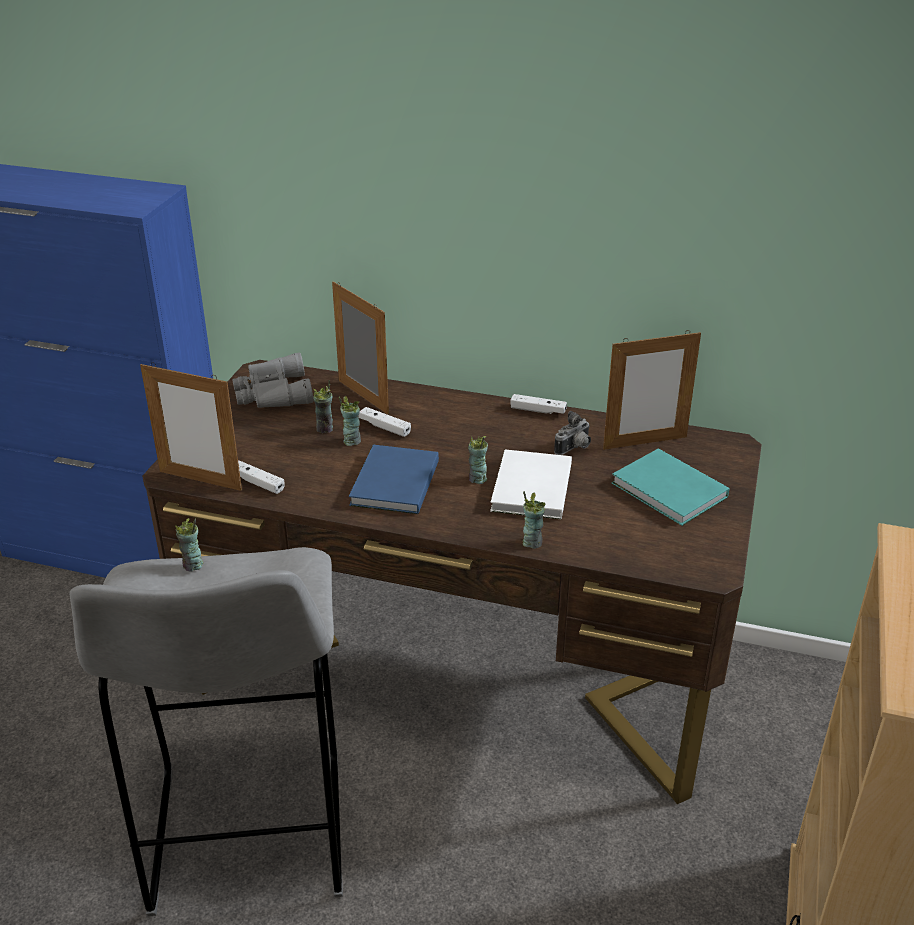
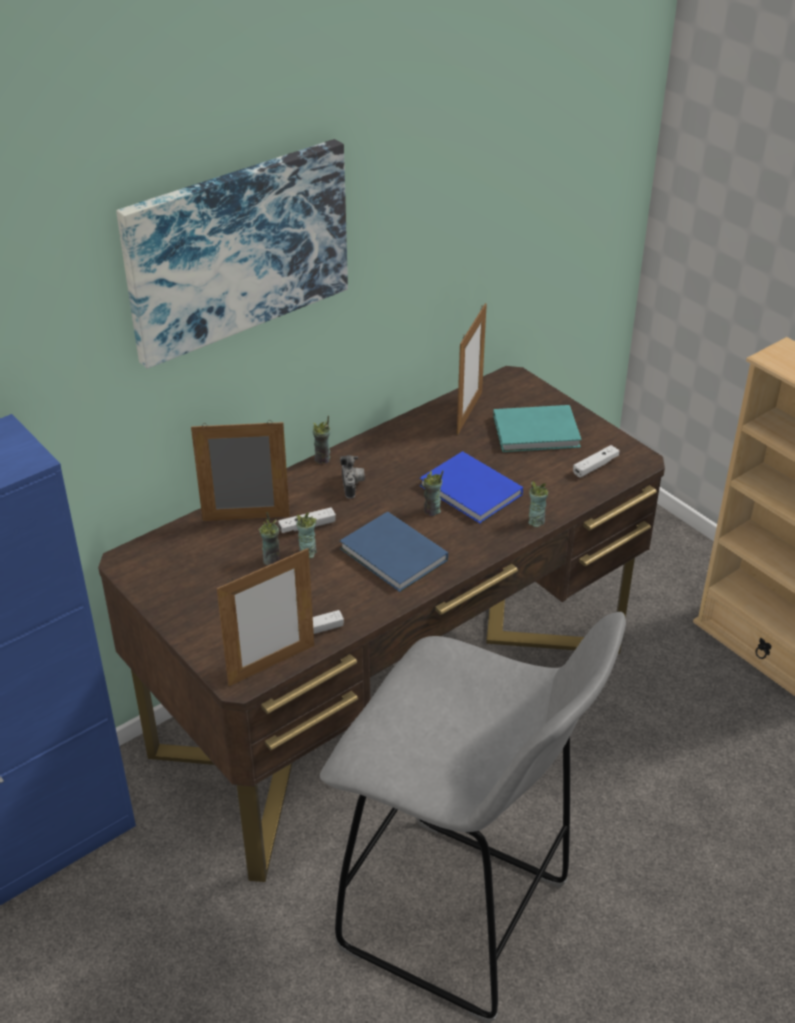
camera: 55 degrees left, 5 degrees up
(193, 565) = (382, 718): cup -> cup (323, 459)
(271, 393) = (175, 568): grey binoculars -> none
(420, 137) = (236, 249): none -> picture
(529, 489) = (471, 492): white book -> blue book
(538, 410) = (372, 439): white game controller -> white game controller (595, 466)
(574, 448) = (442, 447): camera -> camera (353, 486)

